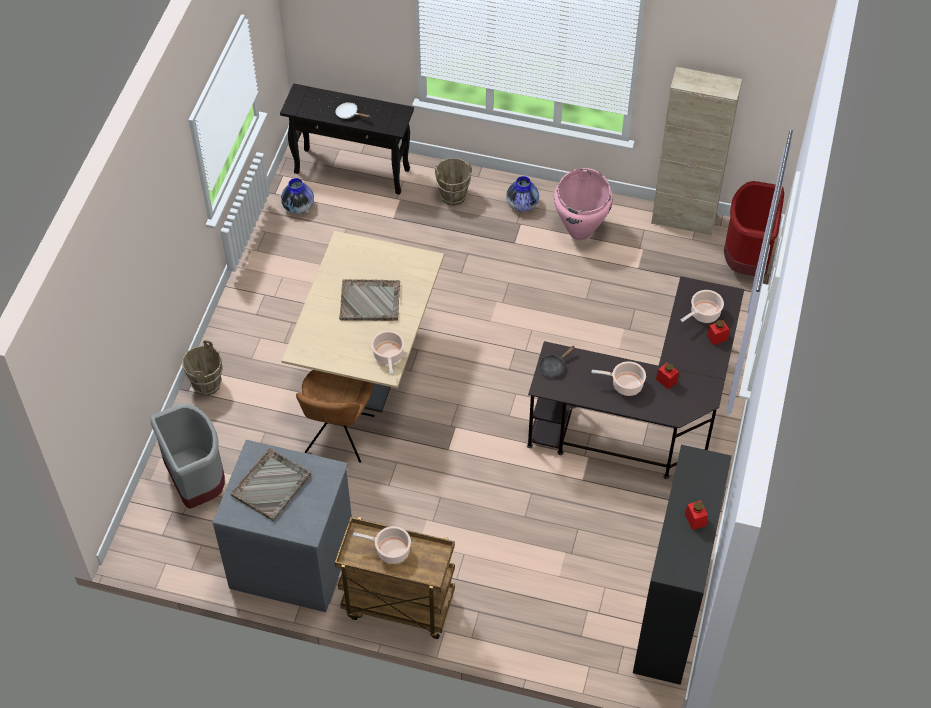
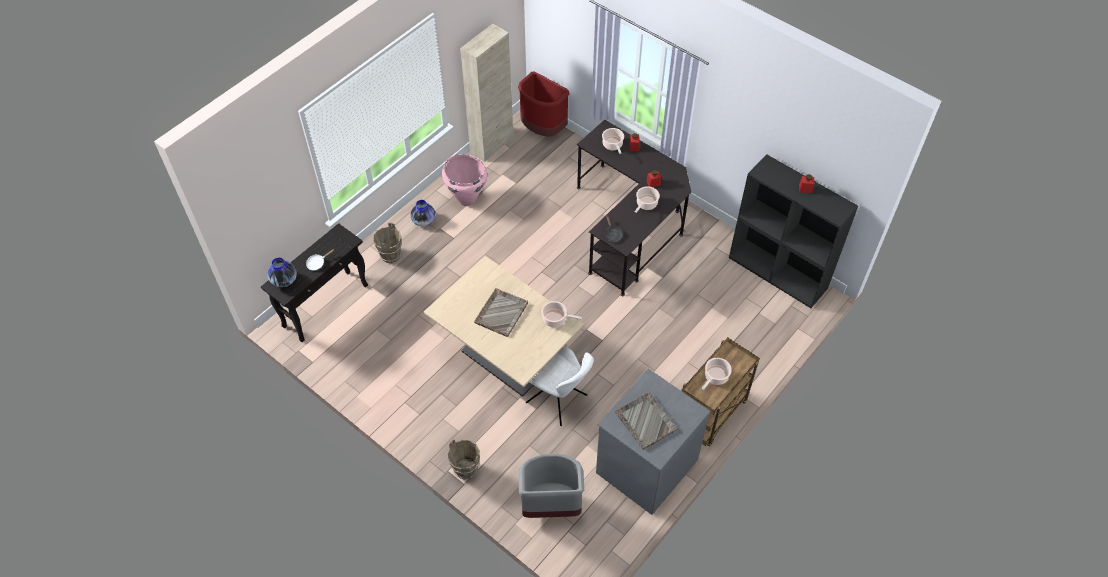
camera: 65 degrees left, 0 degrees up
(298, 206) = (335, 351): vase -> vase (284, 280)
(339, 437) = (558, 400): brown chair -> white chair

